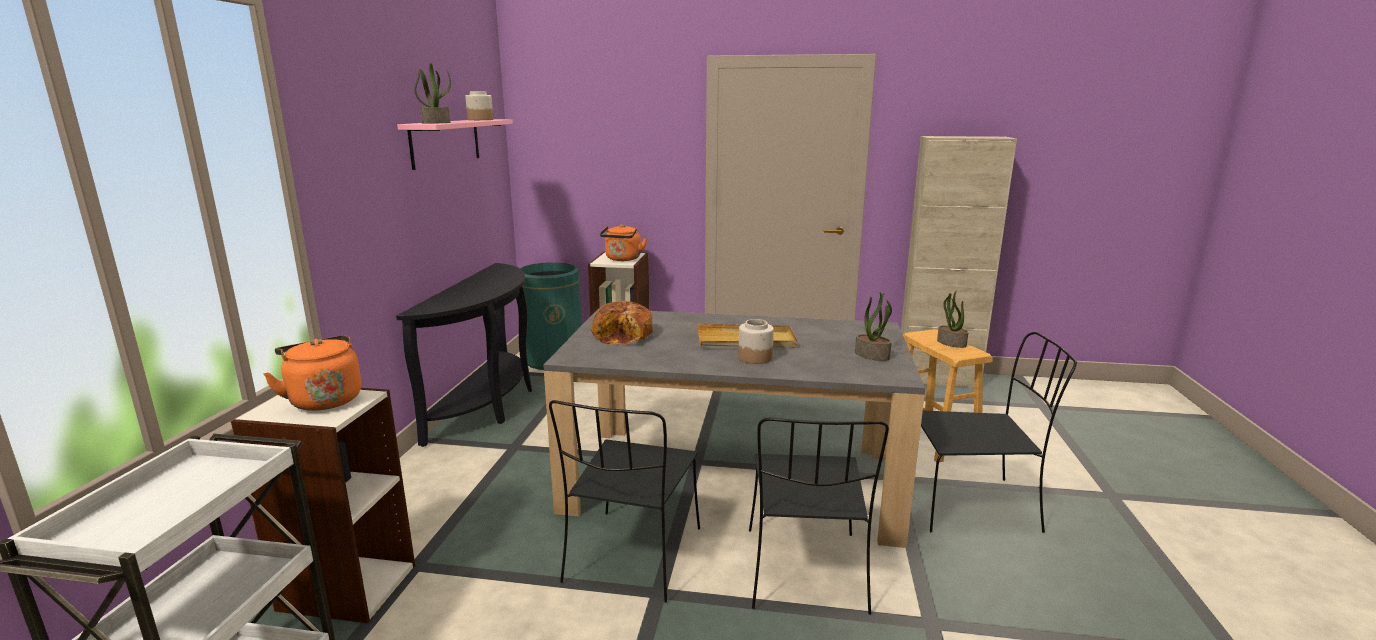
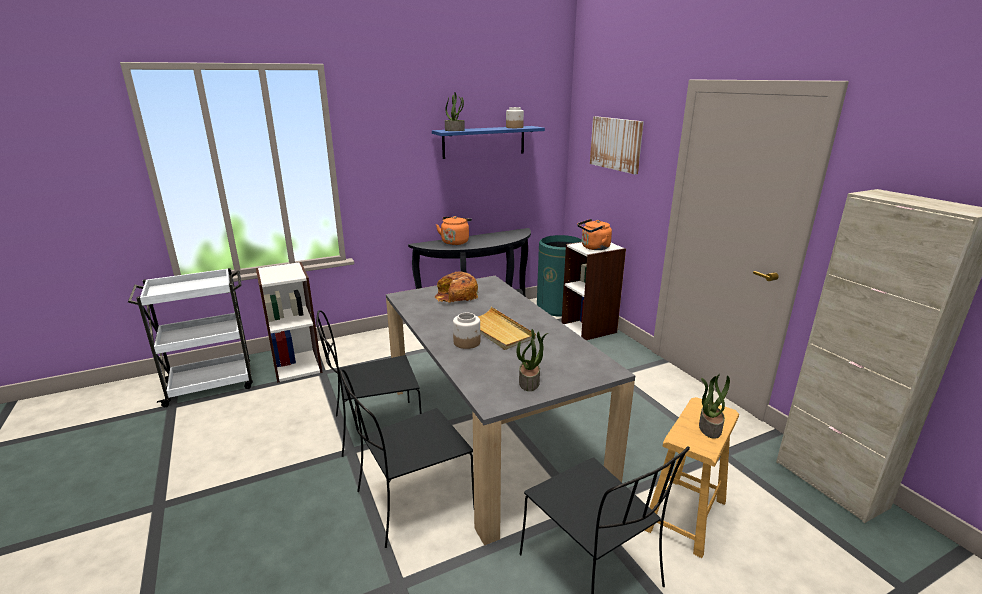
camera: 55 degrees right, 5 degrees up
(324, 399) = (287, 272): orange kettle -> orange kettle (455, 242)
(446, 142) = (484, 142): pink shelf -> blue shelf
(604, 134) = (616, 144): none -> picture

